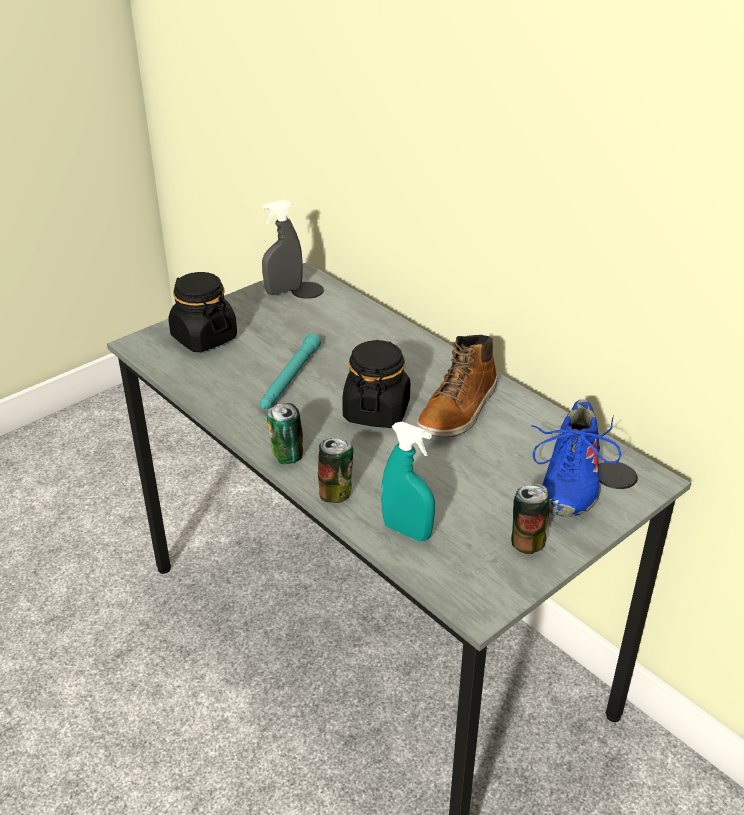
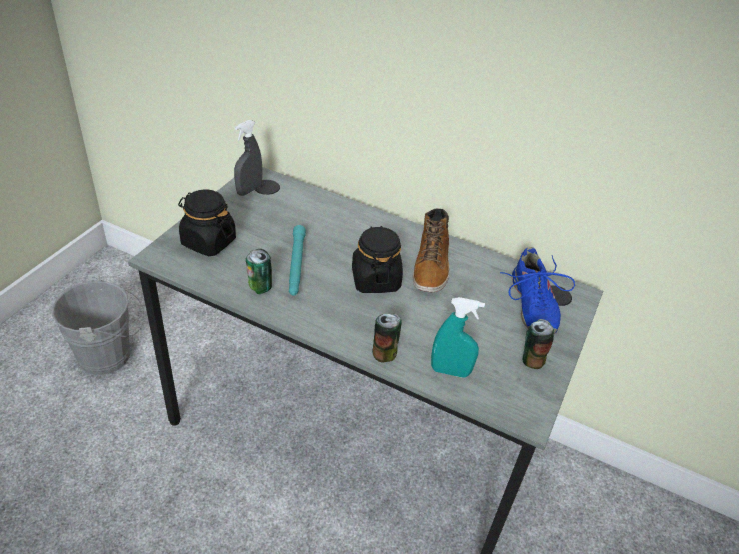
camera: 25 degrees left, 5 degrees up
(127, 481) = (111, 356): none -> grey bucket
(286, 456) = (331, 331): can -> can (259, 287)

